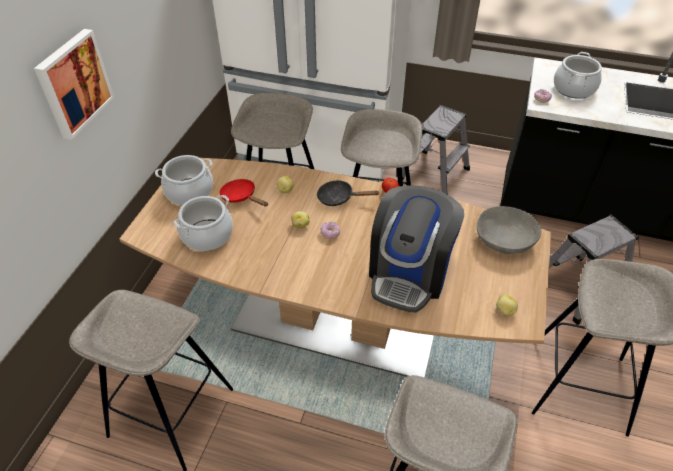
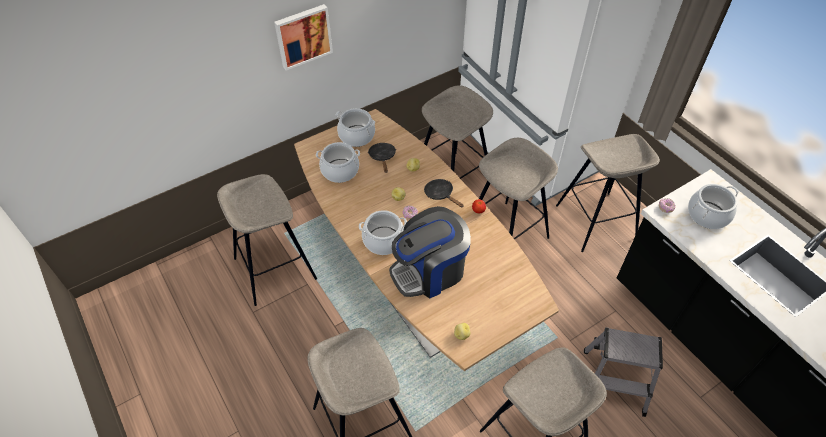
camera: 40 degrees right, 5 degrees up
(241, 197) = (382, 157): red frying pan -> black frying pan
(332, 274) = (383, 241): none -> cooking pot
(434, 174) = (595, 222): grey step ladder -> grey stool
(504, 240) = (517, 293): grey bowl -> none

